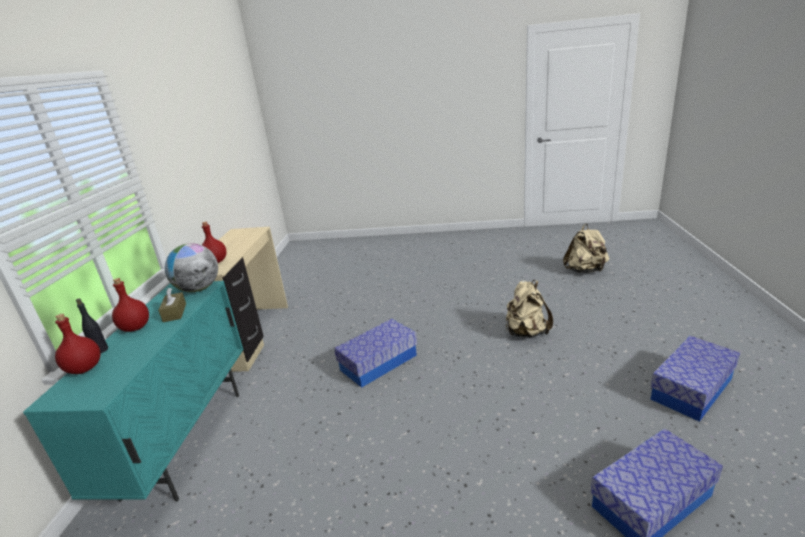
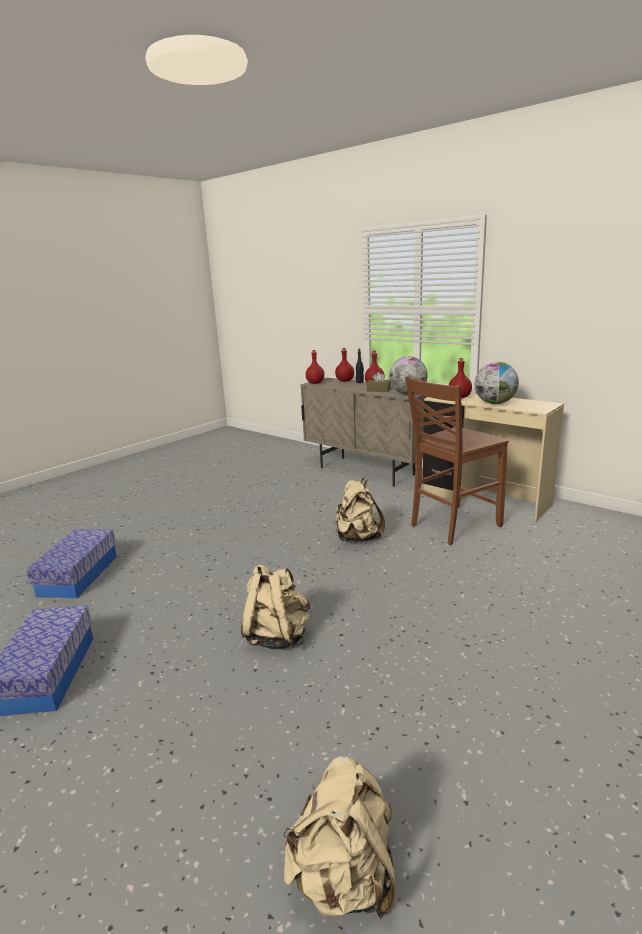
camera: 125 degrees right, 5 degrees down
(100, 393) = (315, 383): none -> red bottle
(186, 441) = (366, 471): turquoise cabinet -> beige cabinet
(239, 245) = (495, 403): none -> globe
(318, 332) = (453, 525): none -> brown chair
(378, 362) = (357, 538): storage box -> beige backpack

